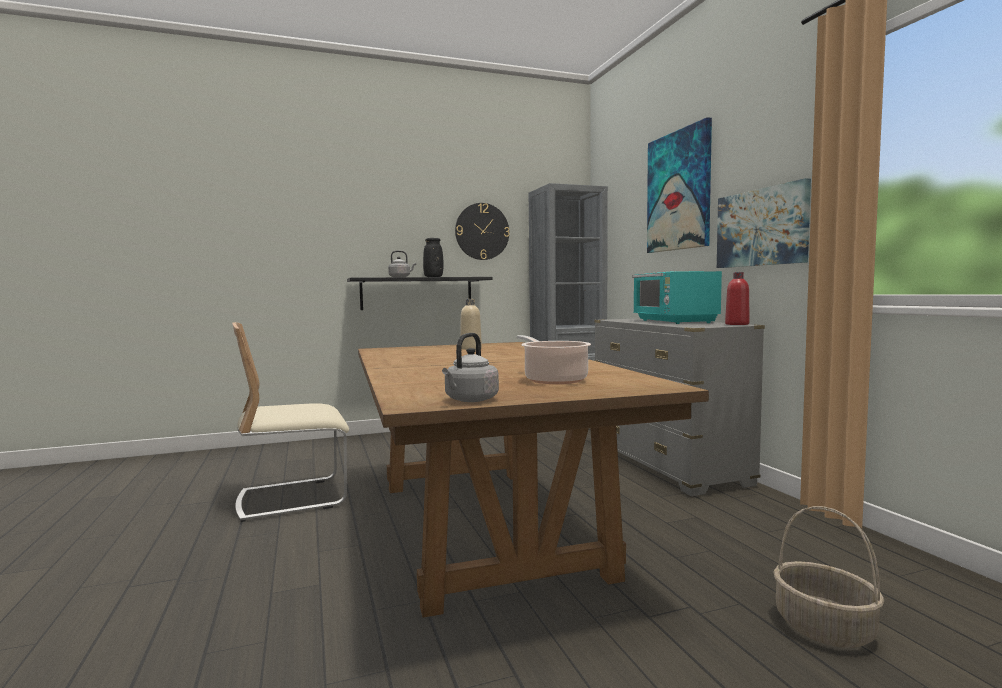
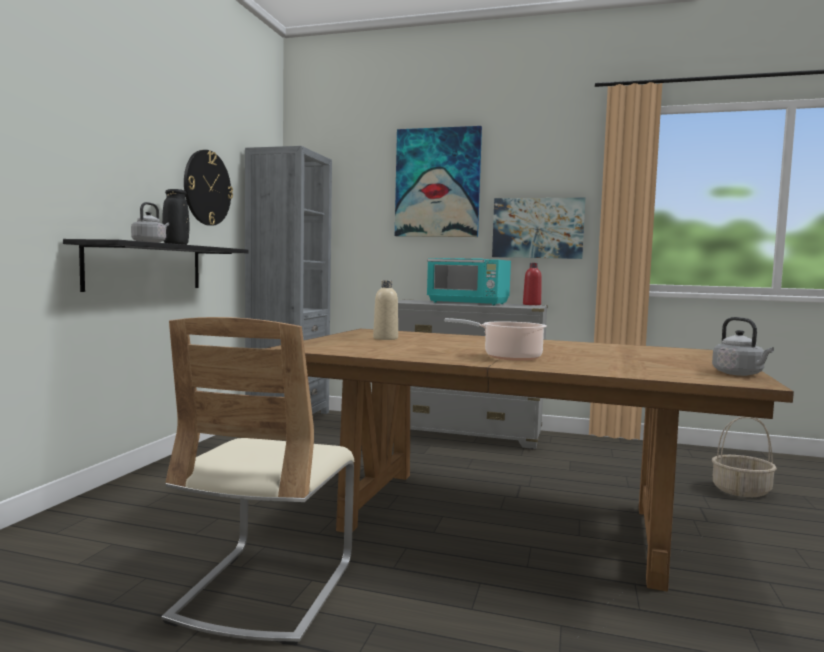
camera: 55 degrees left, 0 degrees up
(553, 380) = (652, 355): cooking pot -> cooking pot (508, 357)

